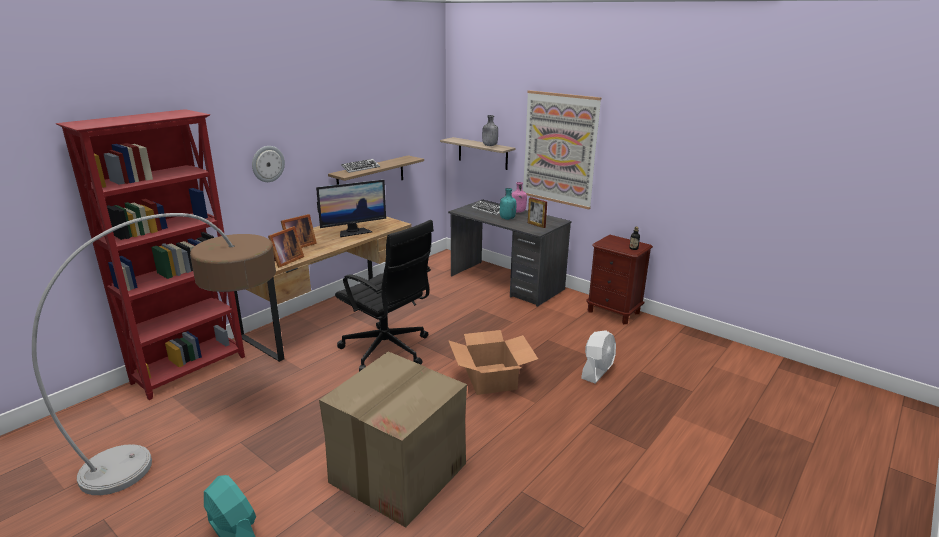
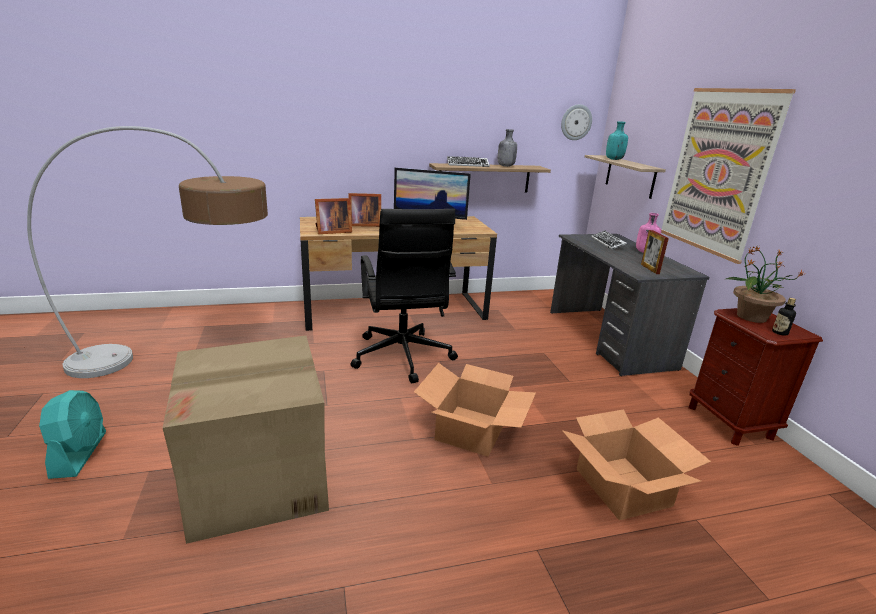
camera: 35 degrees right, 0 degrees up
(191, 370) = (242, 312): red bookcase -> none
(267, 163) = (359, 136): wall clock -> wall clock (576, 122)
(489, 145) = (634, 164): grey bottle -> grey bottle (505, 166)
(507, 218) = (619, 255): turquoise bottle -> turquoise bottle (613, 159)
(597, 371) = (623, 486): white fan -> cardboard box
(612, 243) = (750, 317): none -> potted plant

